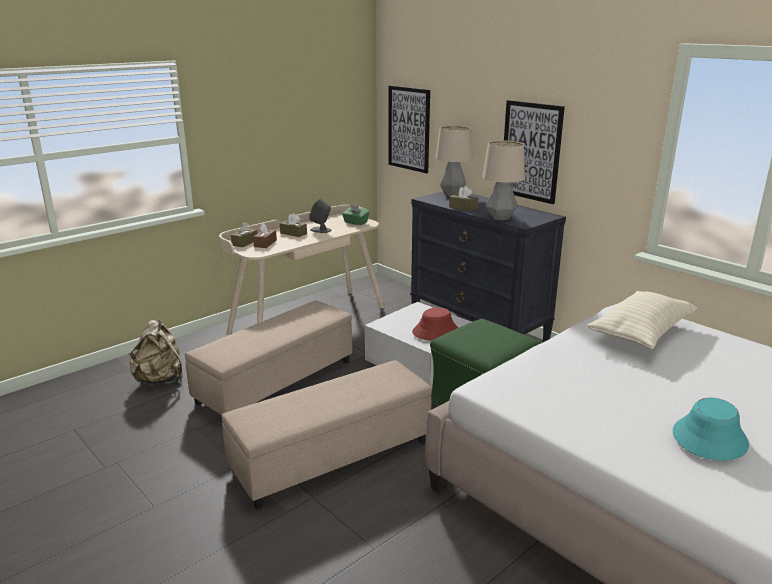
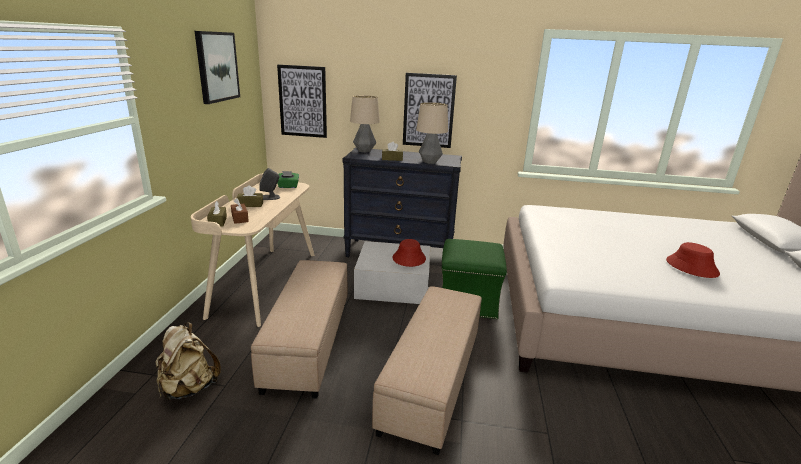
camera: 40 degrees left, 0 degrees up
(300, 90) = (217, 66): none -> picture
(641, 333) = (569, 220): beige pillow -> none
(709, 438) = (691, 267): turquoise hat -> red hat

